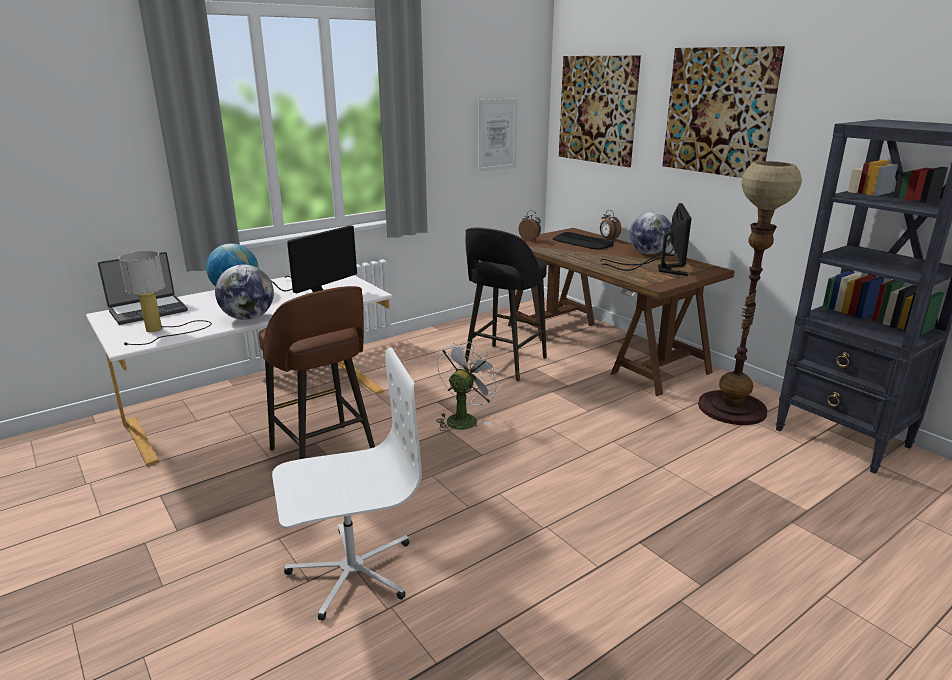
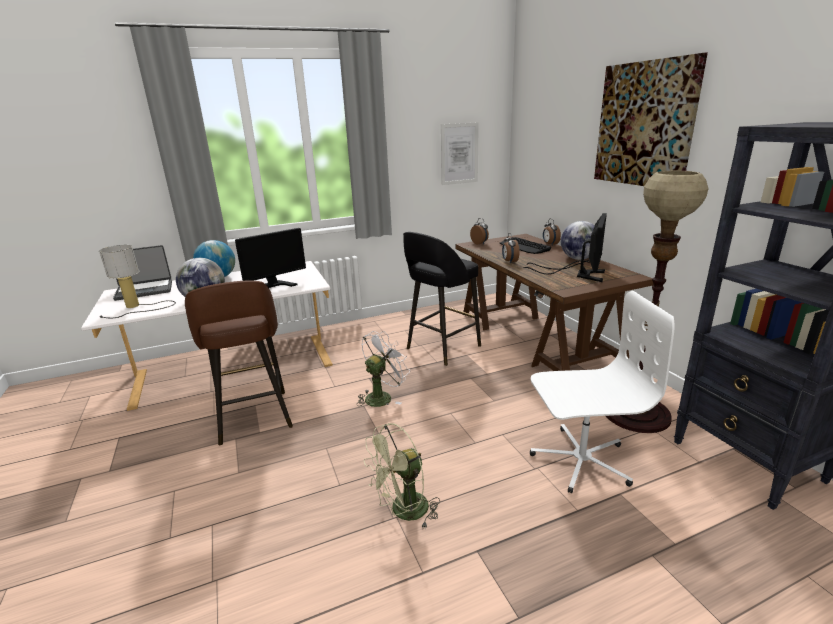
camera: 15 degrees right, 0 degrees up
(351, 571) = (208, 534): white office chair -> white office chair (580, 459)
(551, 521) = (403, 512): none -> green fan
(578, 259) = (509, 261): none -> alarm clock
(597, 110) = (545, 129): picture -> none

